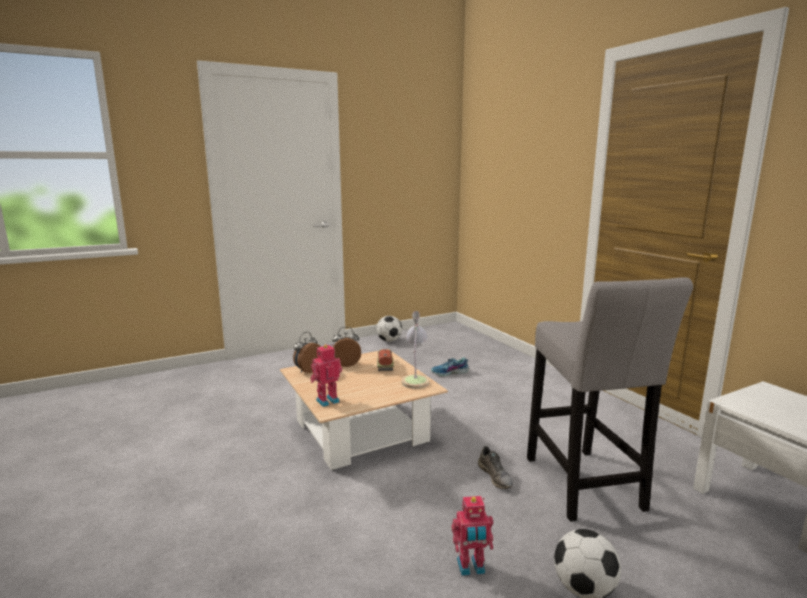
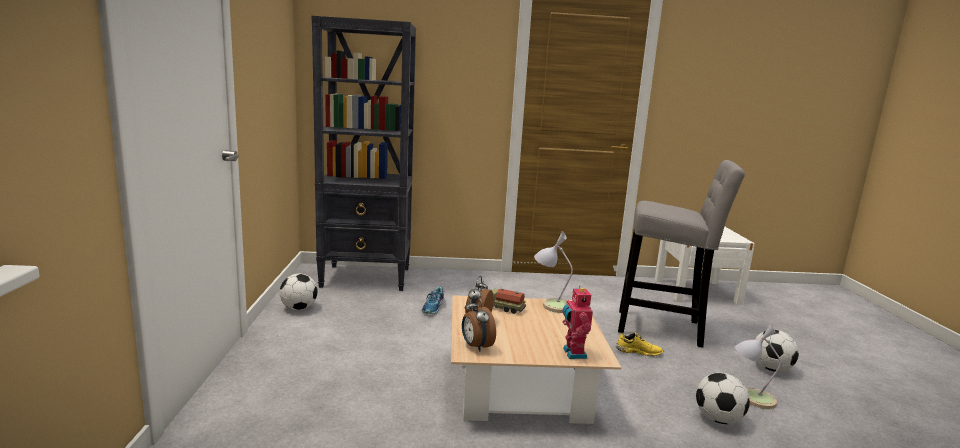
camera: 65 degrees left, 0 degrees up
(397, 542) = (718, 419): none -> football
(465, 341) = (367, 278): none -> black bookcase
(471, 568) = (751, 398): toy robot -> table lamp
(495, 476) = (638, 351): grey shoe -> yellow shoe

